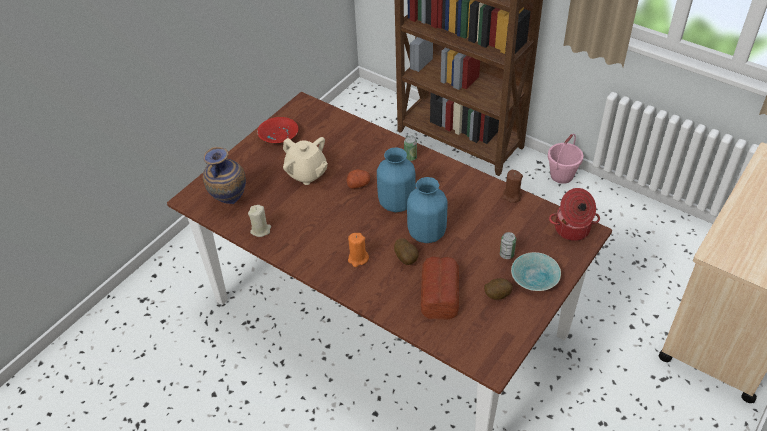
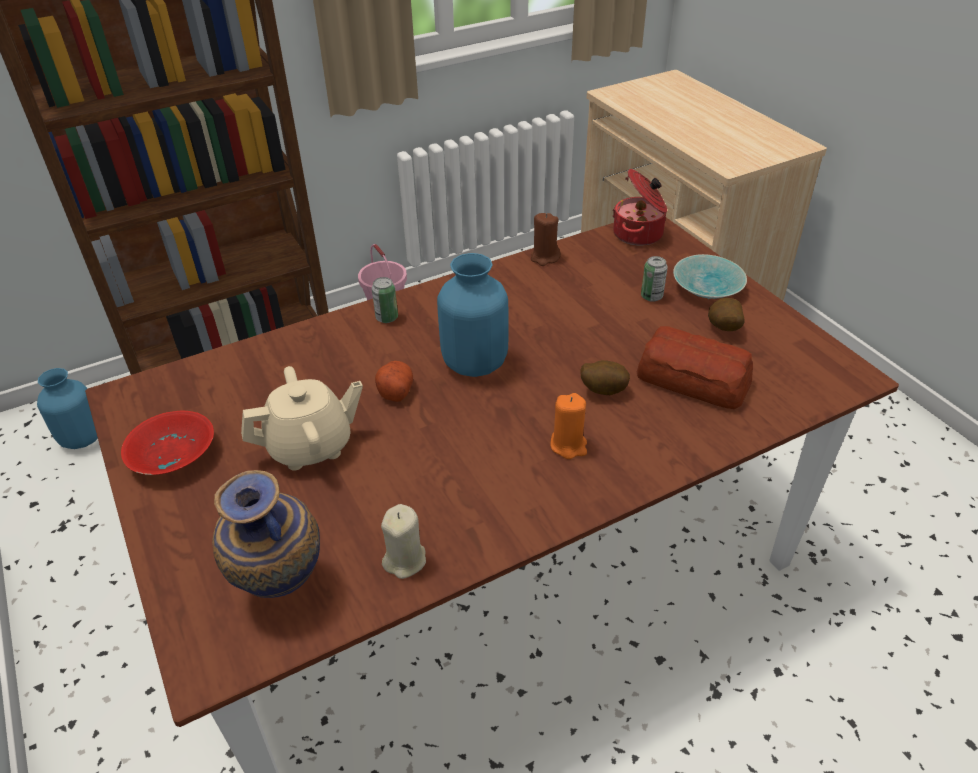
camera: 65 degrees left, 5 degrees down
(426, 233) = (561, 353): blue vase -> blue vase (81, 438)

